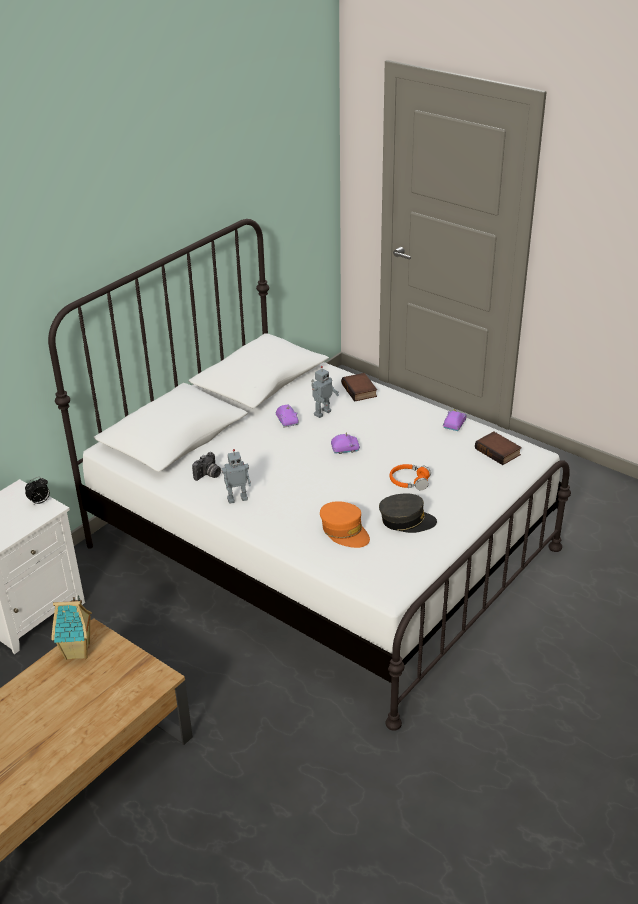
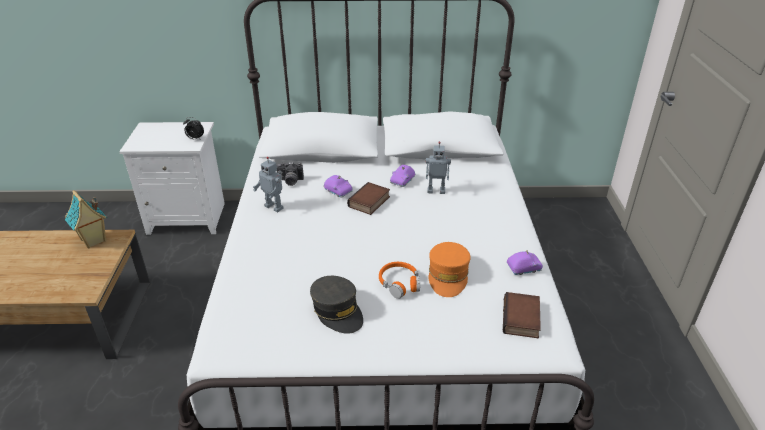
camera: 50 degrees right, 0 degrees up
(344, 531) = (285, 281): orange cap -> orange cap (448, 276)
(345, 449) = (402, 225): purple toy car -> purple toy car (338, 191)
(360, 390) = (495, 194): book -> book (369, 202)

